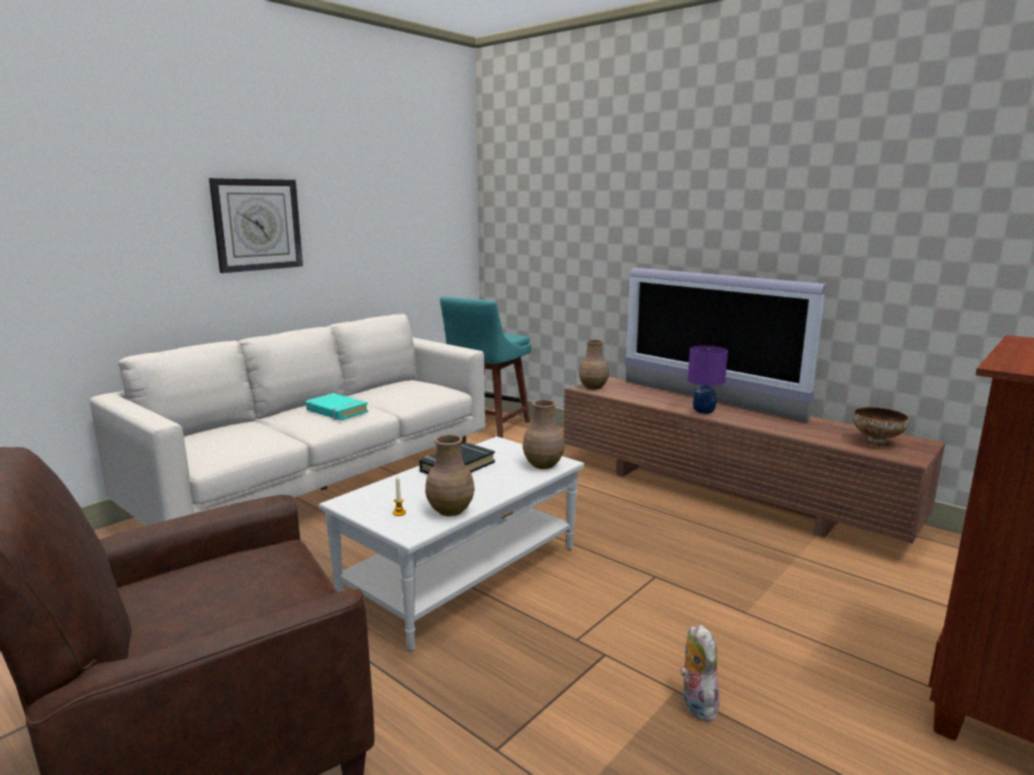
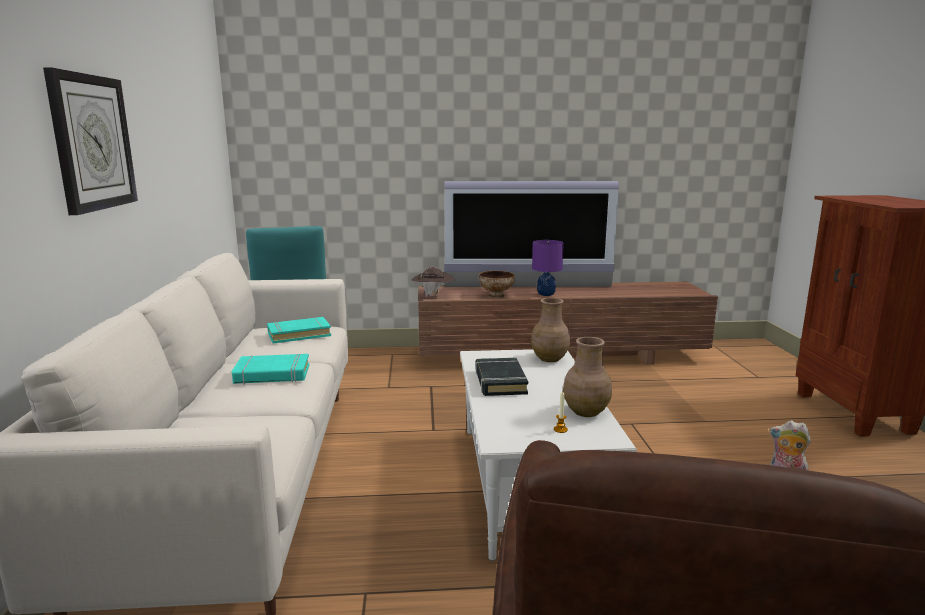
camera: 45 degrees left, 0 degrees up
(416, 390) = (299, 334): none -> turquoise book
(593, 387) = (433, 296): brown vase -> brown hat
(876, 442) = (665, 289): bowl -> bowl (496, 295)

